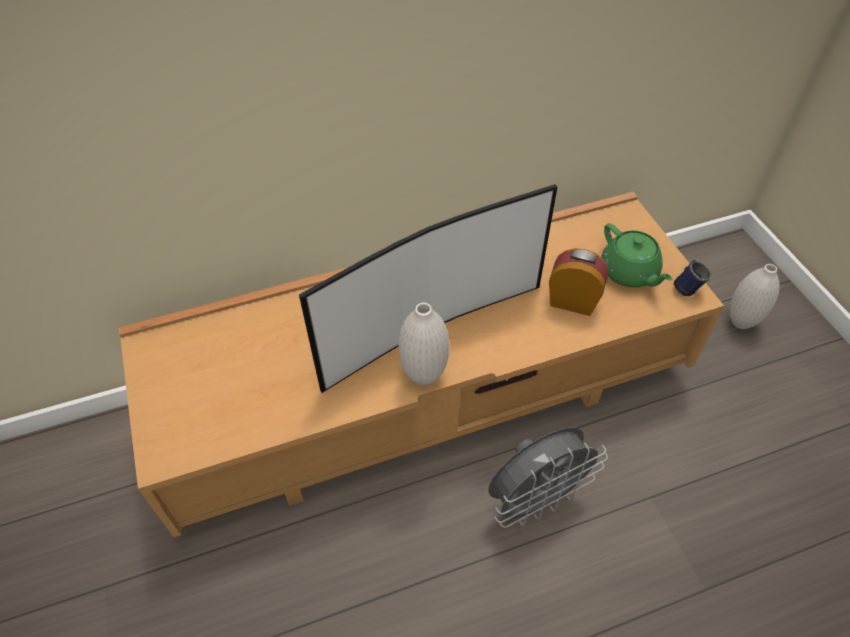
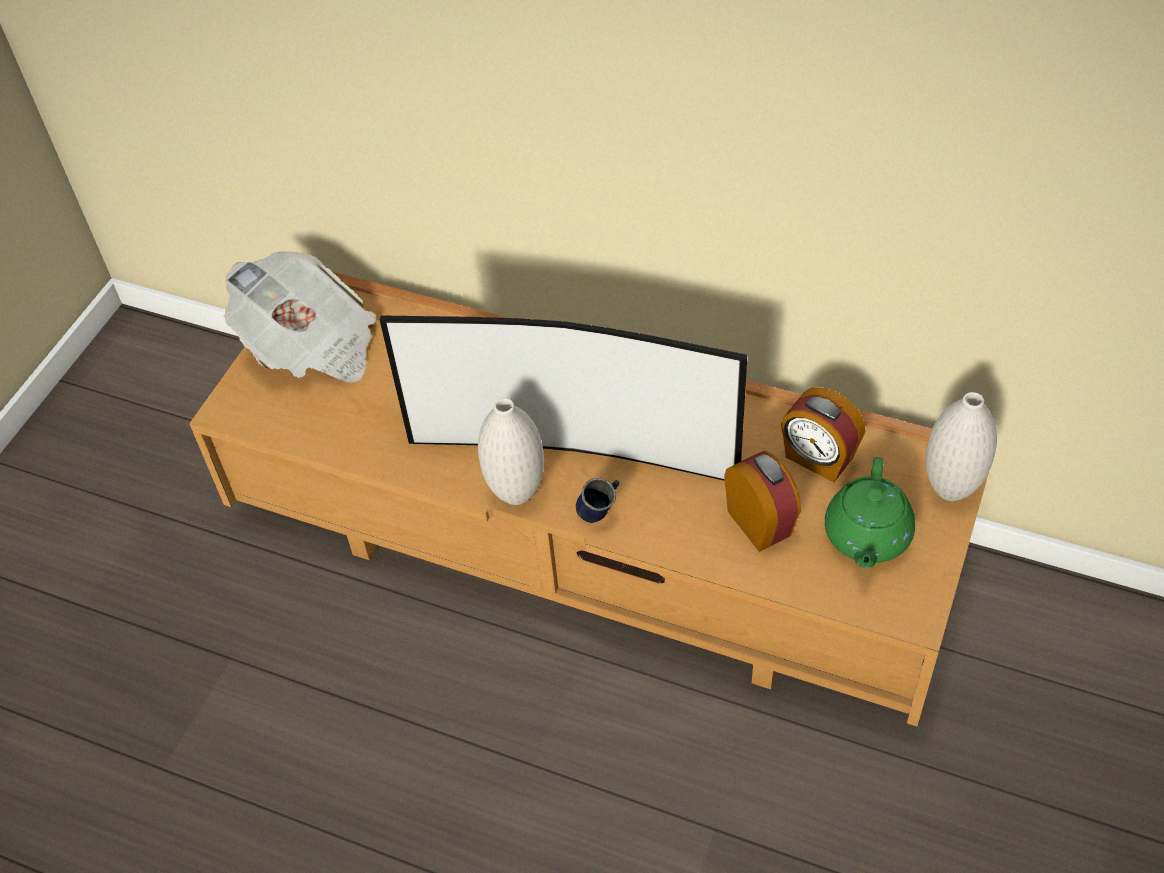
camera: 45 degrees right, 0 degrees up
(182, 376) = (311, 345): none -> newspaper
(536, 500) = (587, 733): grey fan -> none
(562, 249) = (818, 459): none -> alarm clock
(686, 287) = (917, 599): blue mug -> blue mug (600, 512)
(740, 322) = (1079, 734): white vase -> white vase (950, 489)

